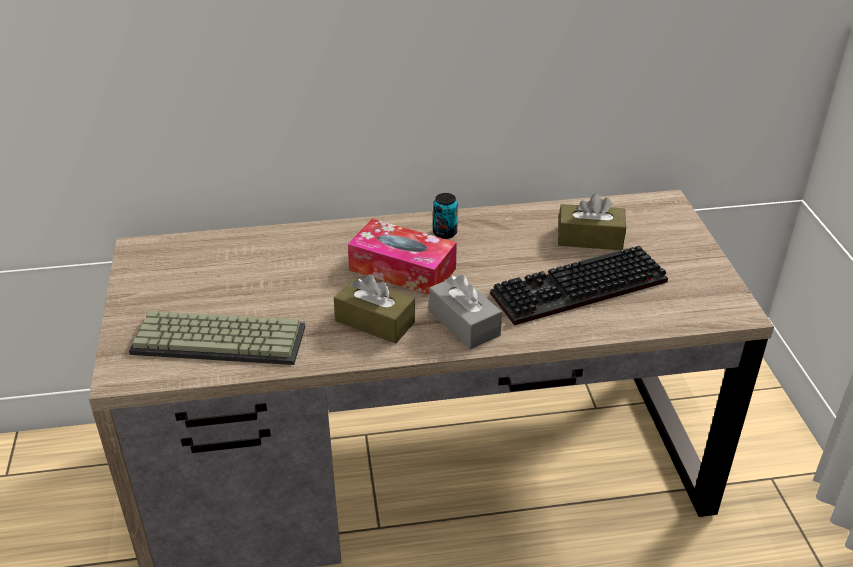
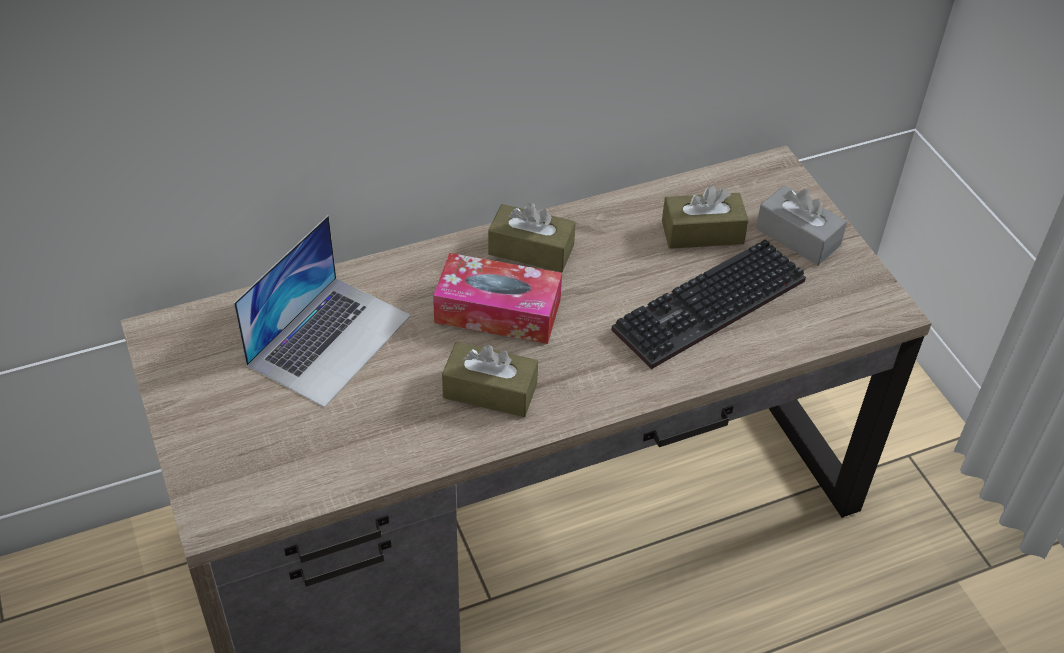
camera: 15 degrees left, 10 degrees up
(221, 338) = (315, 445): keyboard -> none
(264, 270) = (329, 339): none -> laptop
(445, 233) = (531, 250): can -> brown tissue box
(464, 323) = (594, 375): grey tissue box -> grey tissue box (797, 237)

